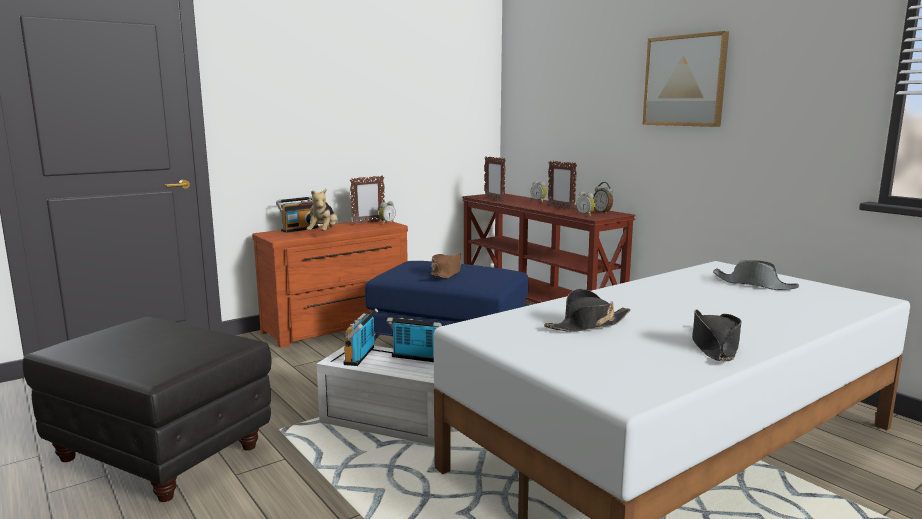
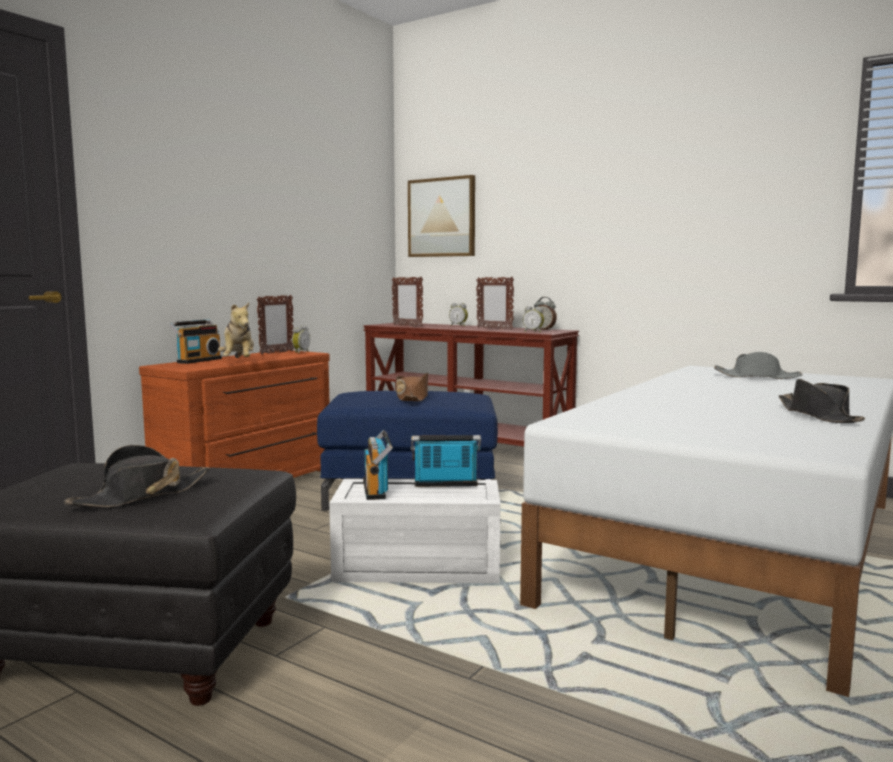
camera: 20 degrees left, 5 degrees down
(587, 325) = (676, 411): black hat -> black hat (141, 495)
(684, 81) = (630, 186): picture -> picture (442, 217)

